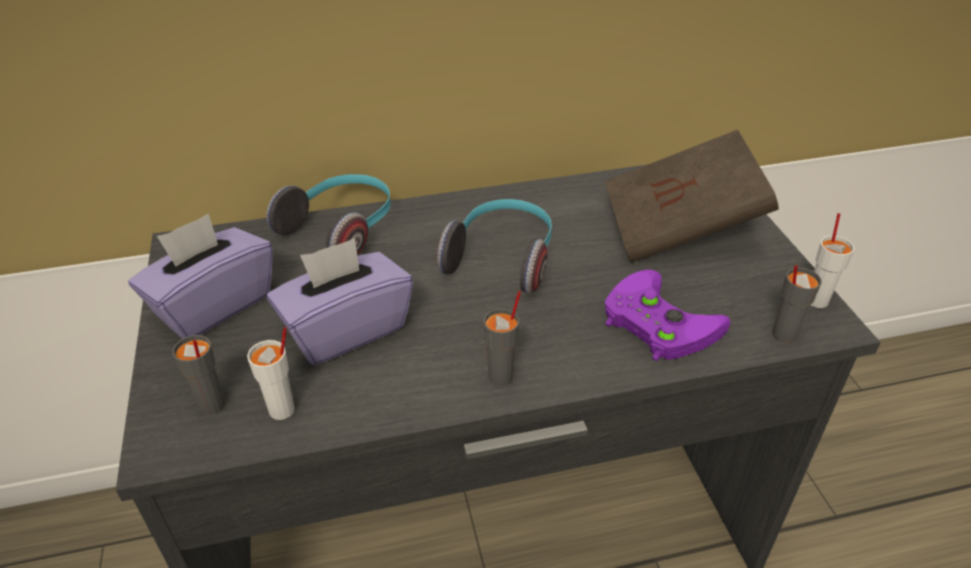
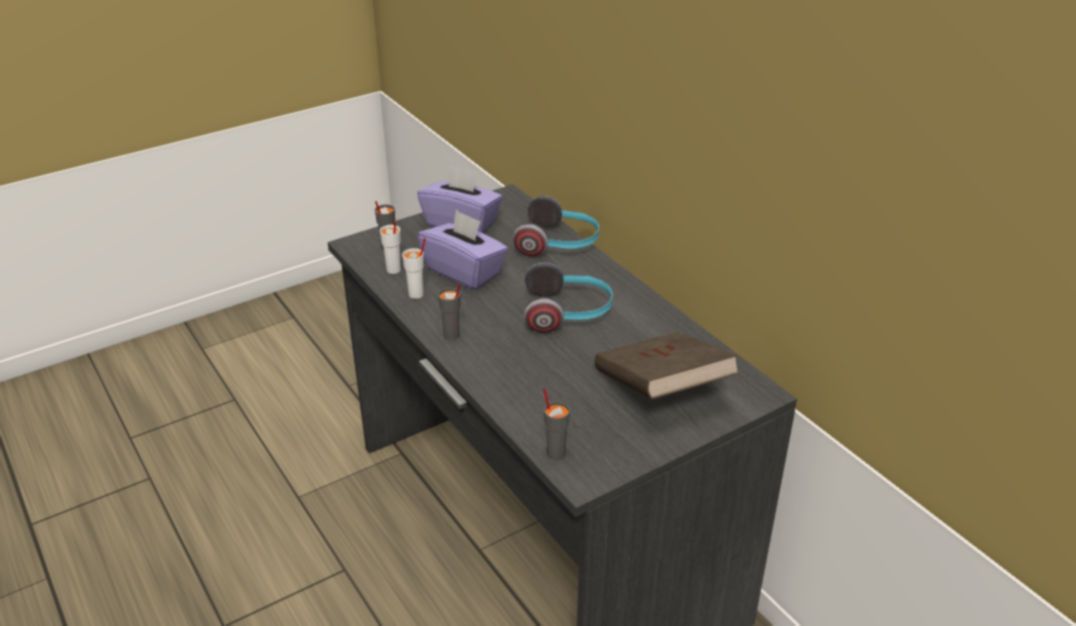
camera: 70 degrees right, 5 degrees down
(655, 321) = (537, 390): purple game controller -> none
(817, 300) = (609, 470): white cup -> white cup (416, 294)

